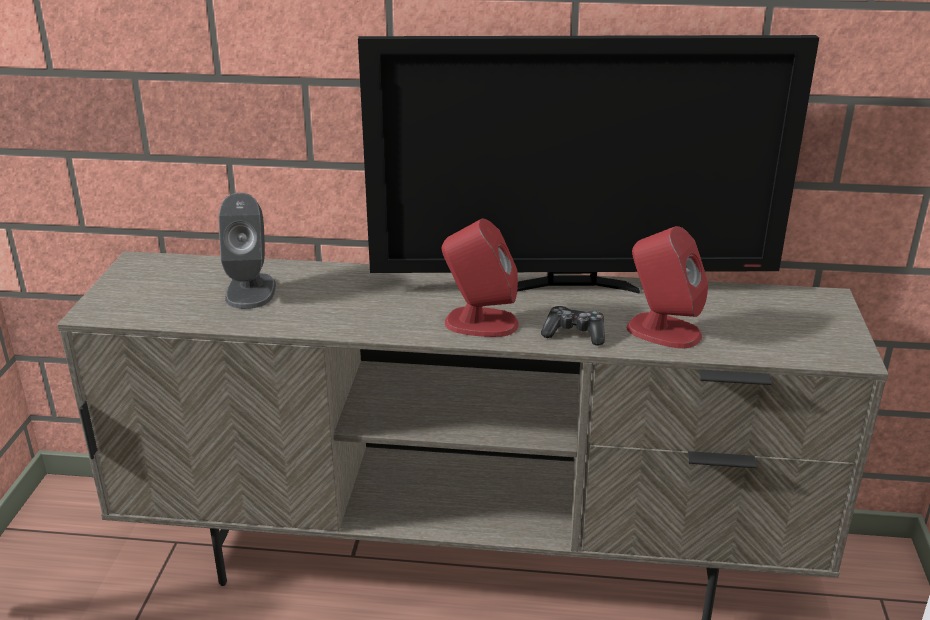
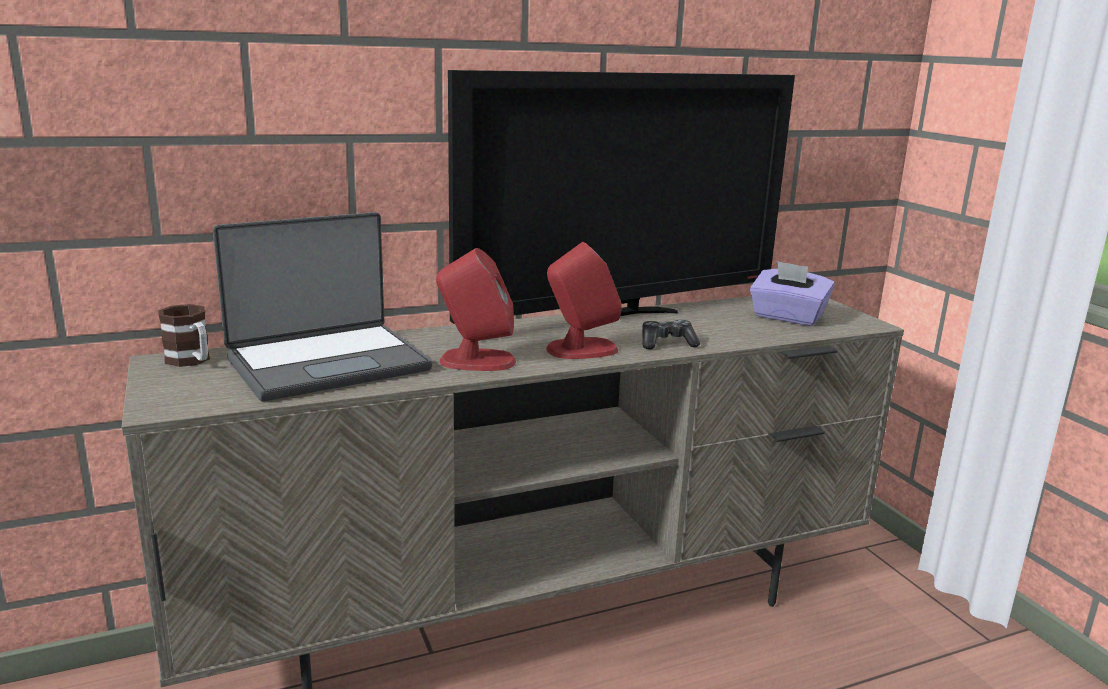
camera: 30 degrees left, 10 degrees down
(158, 266) = (192, 361): none -> mug
(250, 291) = (327, 363): grey speaker -> laptop
(662, 331) = (728, 331): red speaker -> red speaker (476, 361)
(760, 325) = (787, 317): none -> purple tissue box

